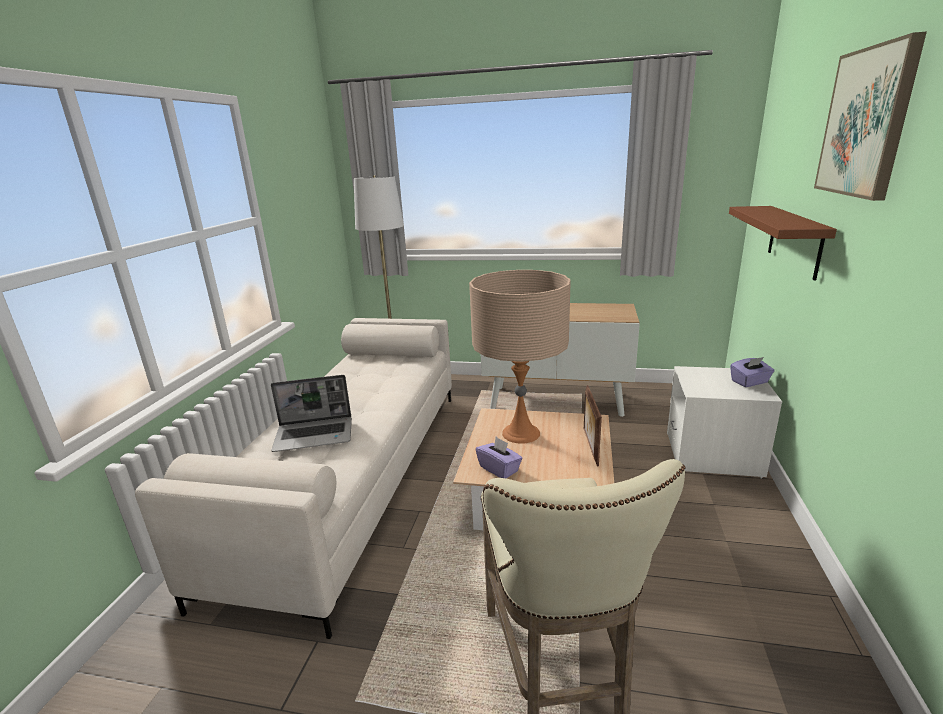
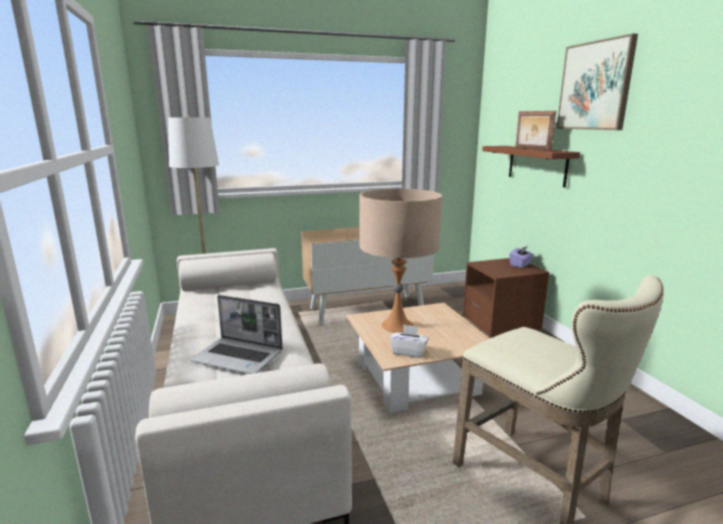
camera: 30 degrees left, 5 degrees down
(315, 435) = (239, 357): laptop -> laptop turned 60 degrees clockwise
(499, 469) = (409, 352): purple tissue box -> white tissue box
(590, 447) = (455, 324): picture frame -> picture frame (532, 149)
(713, 455) = (501, 323): white nightstand -> brown nightstand

